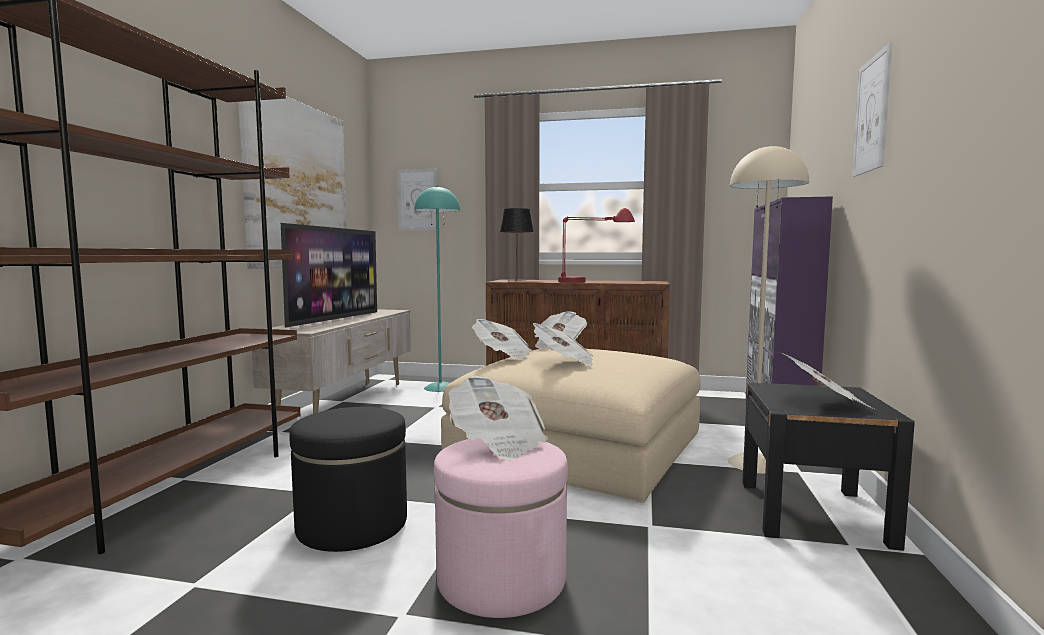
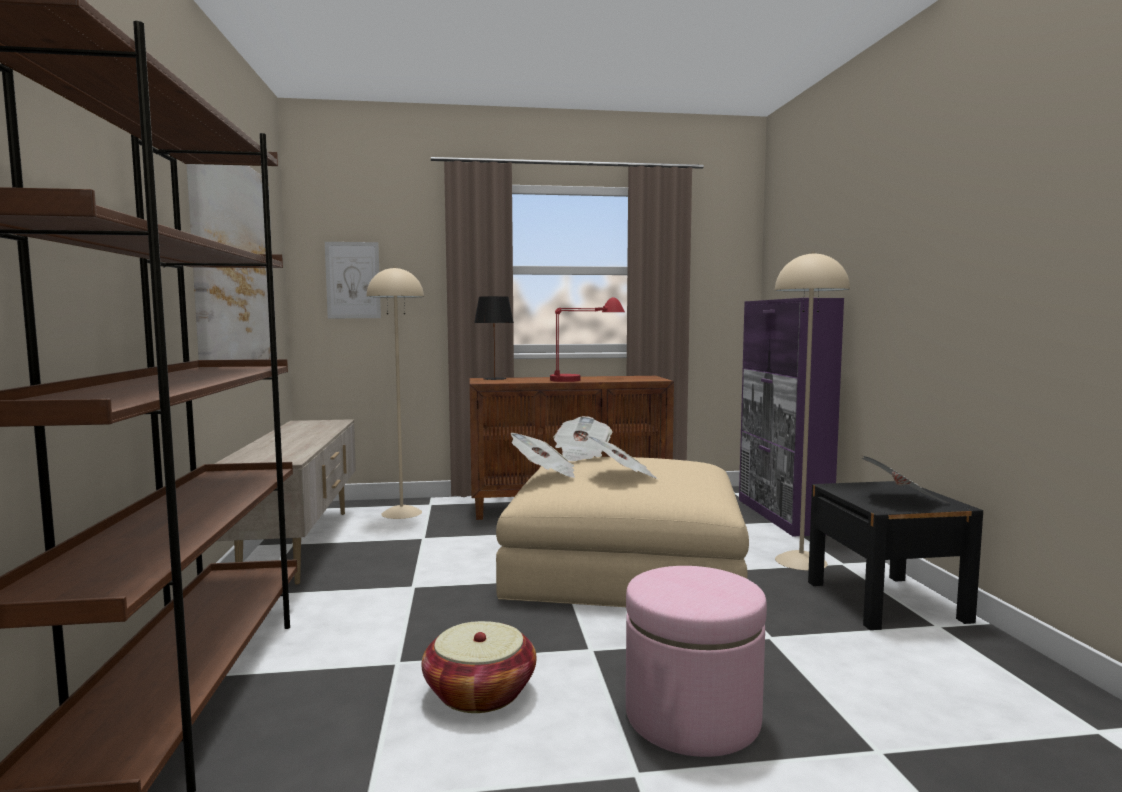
camera: 20 degrees left, 0 degrees up
(334, 319) = (285, 439): television -> none
(352, 525) = (480, 692): black ottoman -> basket
(440, 387) = (402, 513): turquoise floor lamp -> beige floor lamp
(497, 442) = (679, 576): newspaper -> none
(872, 114) = (896, 229): picture -> none

